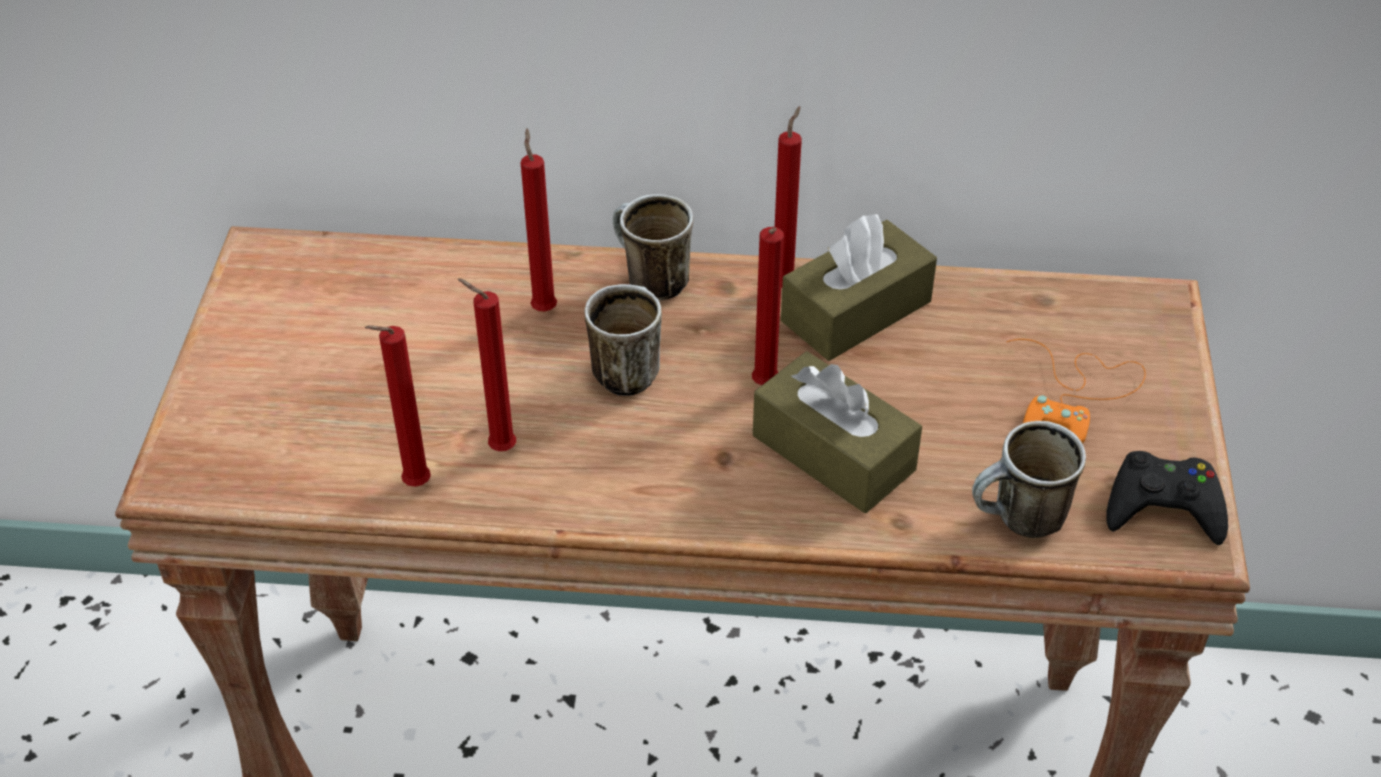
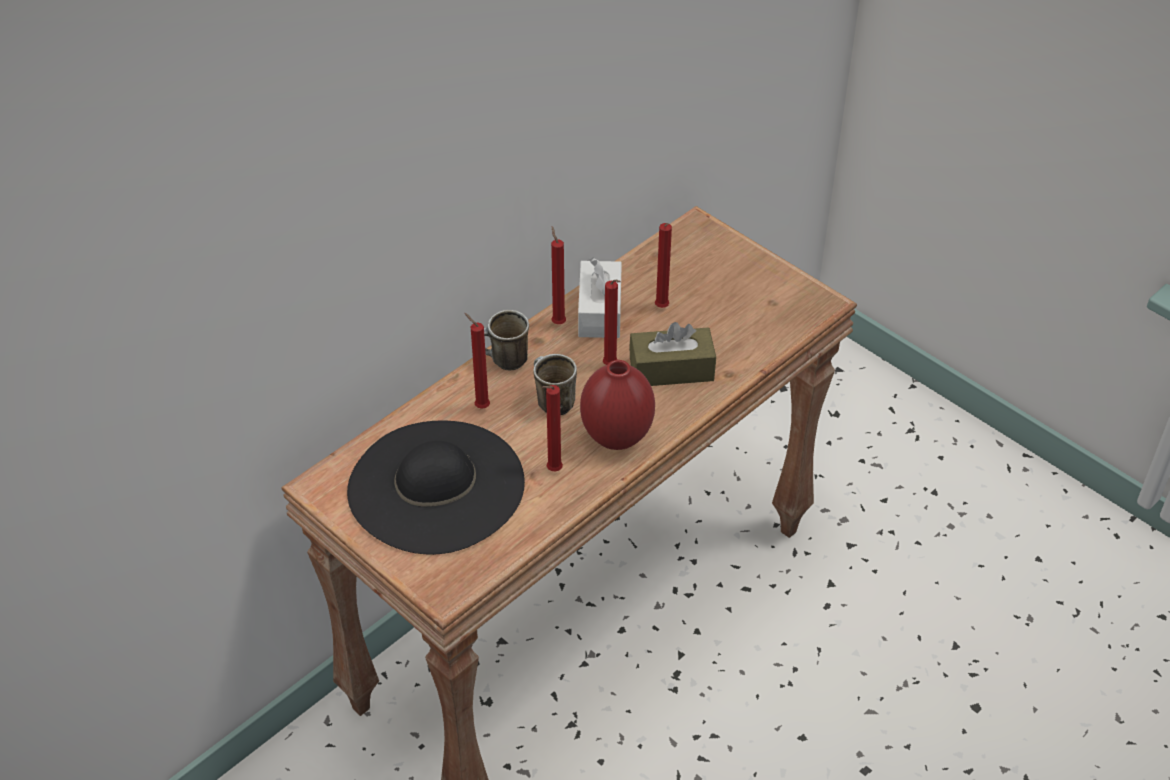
camera: 50 degrees left, 0 degrees up
(358, 354) = (436, 486): none -> black hat
(412, 485) = (543, 512): red candle -> red candle (661, 309)
(630, 475) = (615, 438): none -> red vase
(856, 311) = (599, 311): brown tissue box -> white tissue box
(1019, 522) = (764, 341): mug -> none
(1077, 393) = (717, 280): orange game controller -> none
(1164, 506) = (798, 297): black game controller -> none

